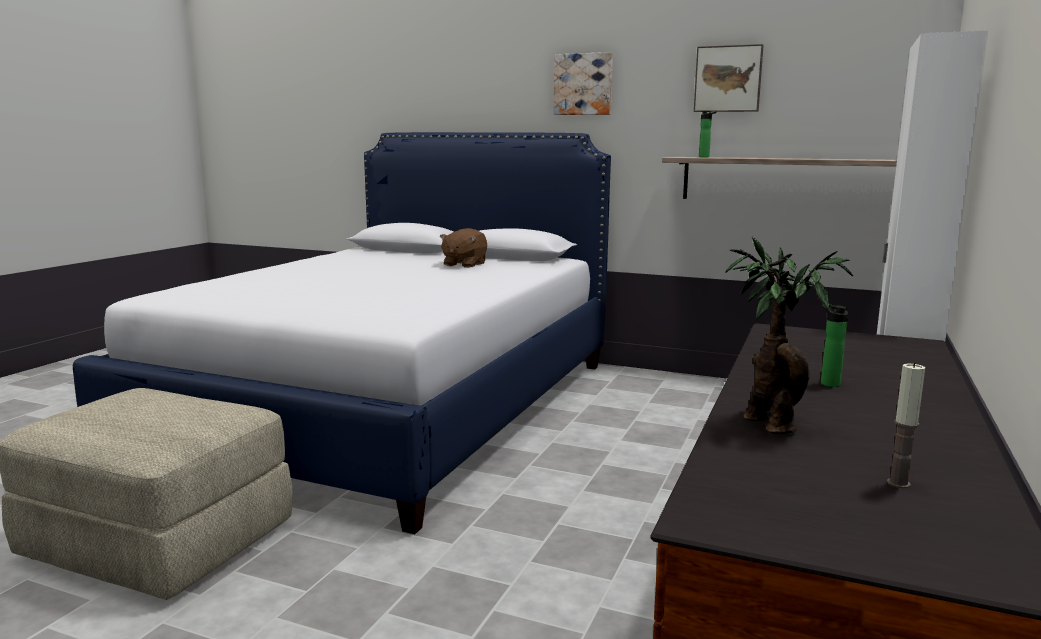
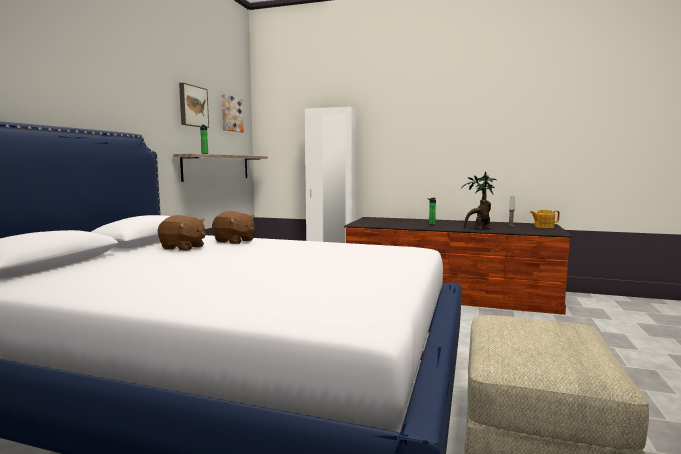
camera: 95 degrees left, 5 degrees down
(497, 273) = (234, 241): none -> brown plush toy
(583, 84) = (119, 93): picture -> picture (231, 114)
(896, 539) = (543, 227): none -> teapot

